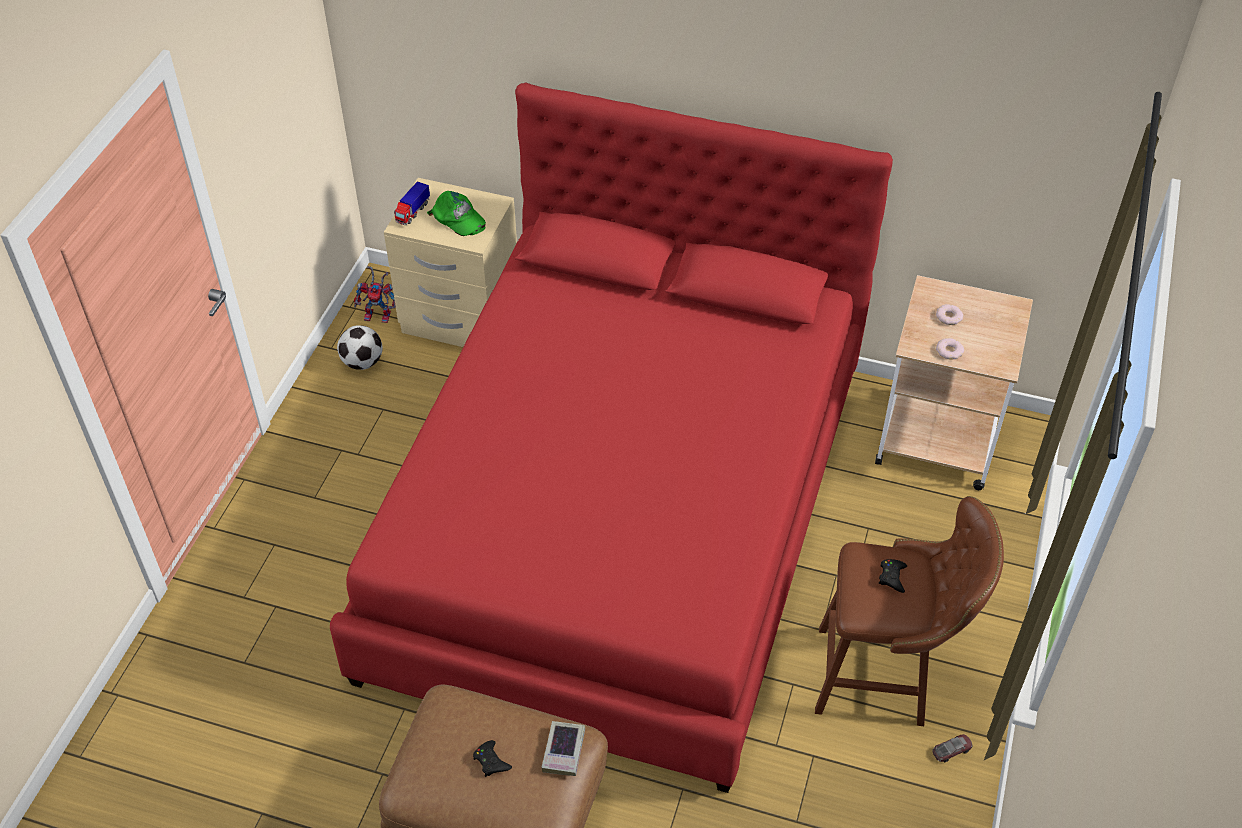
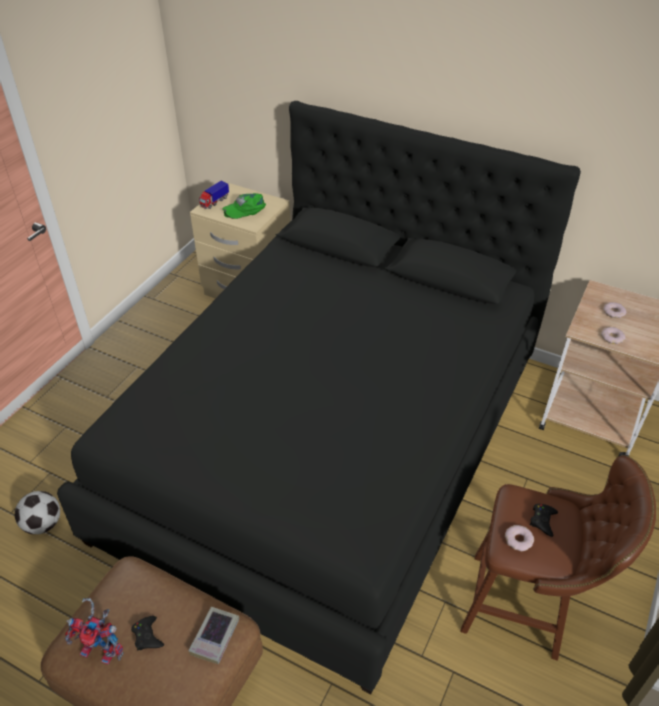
camera: 10 degrees right, 5 degrees down
(362, 363) = (171, 310): football -> football (43, 524)
(380, 315) = (193, 282): toy robot -> toy robot (104, 649)
(458, 218) = (245, 209): green cap -> green cap turned 105 degrees clockwise
(622, 518) = (330, 443): red bed -> black bed
(869, 601) = (518, 540): none -> donut
(951, 750) = (581, 688): toy car -> none

